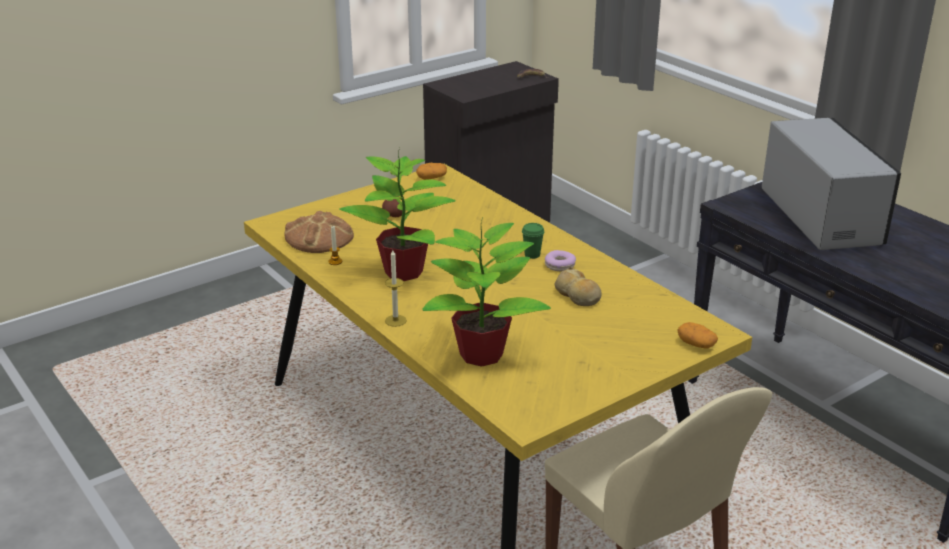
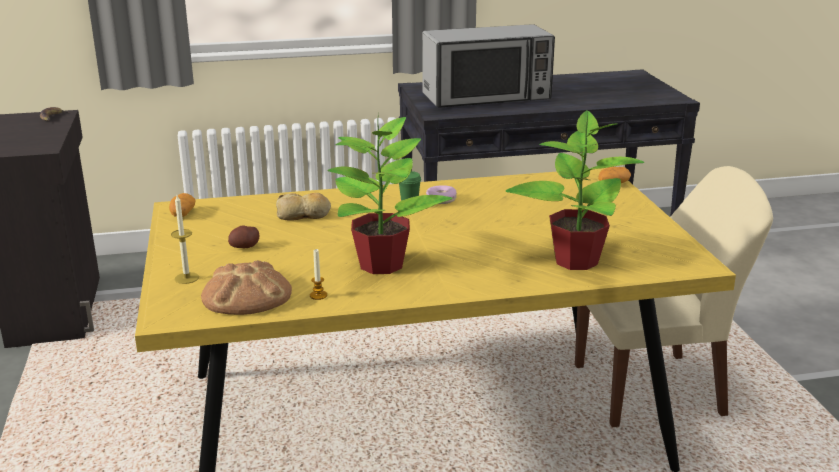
camera: 65 degrees left, 5 degrees down
(395, 320) = (481, 287): candle -> candle (186, 278)
(577, 295) = (502, 204): bread -> bread (304, 215)
(820, 216) = (487, 97): microwave -> microwave turned 150 degrees clockwise

